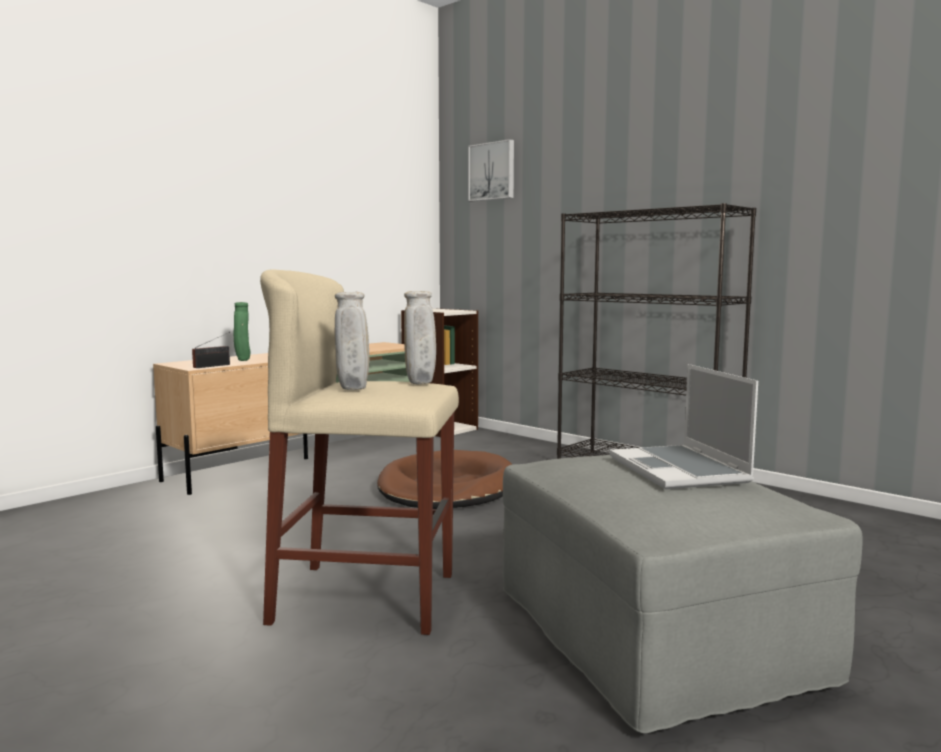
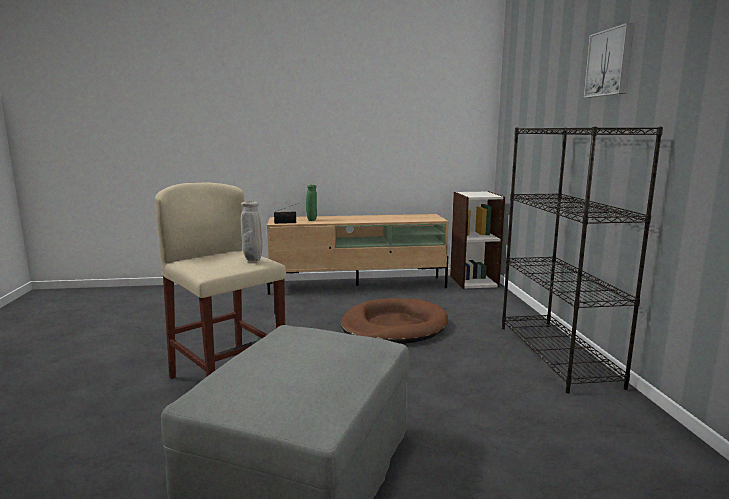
camera: 40 degrees right, 5 degrees up
(353, 389) = (209, 258): beige vase -> none
(492, 171) = (522, 86): picture -> picture (610, 63)
(680, 470) = (319, 361): laptop -> none

